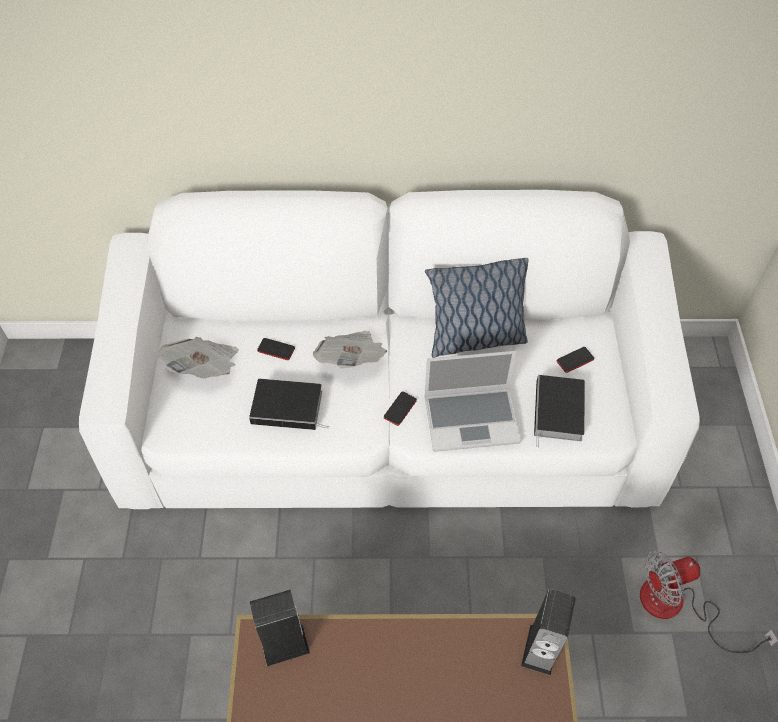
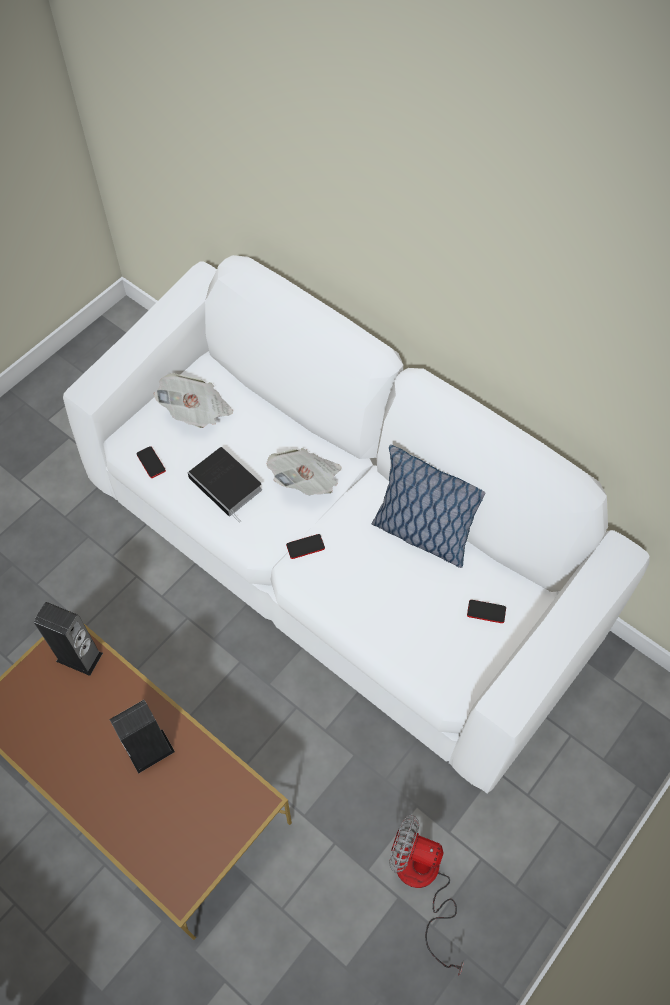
camera: 40 degrees right, 5 degrees up
(276, 349) = (260, 433): phone -> phone (151, 462)
(472, 418) = (352, 596): laptop -> none
(540, 649) = (244, 808): speaker -> speaker (150, 751)
(559, 412) = (427, 644): book -> none

